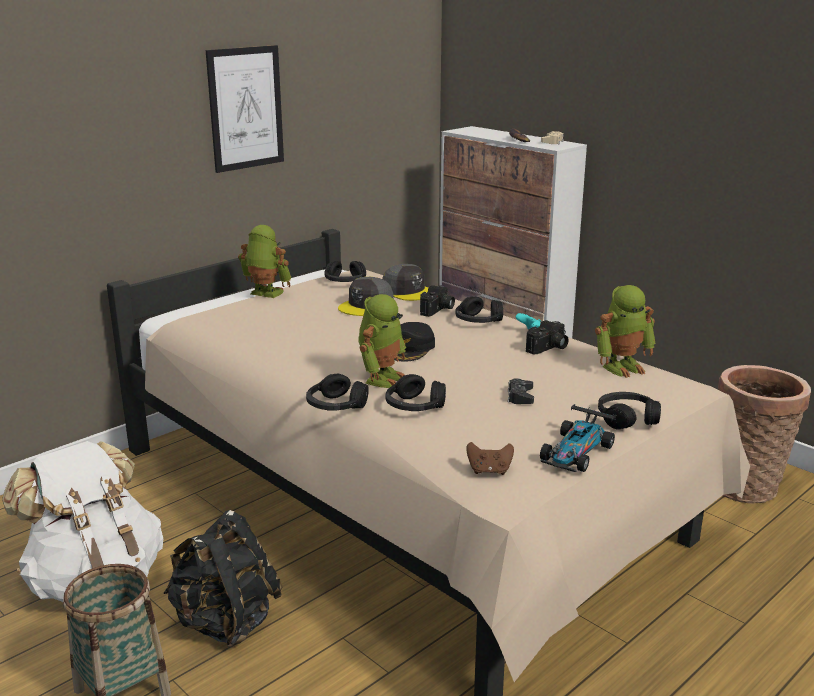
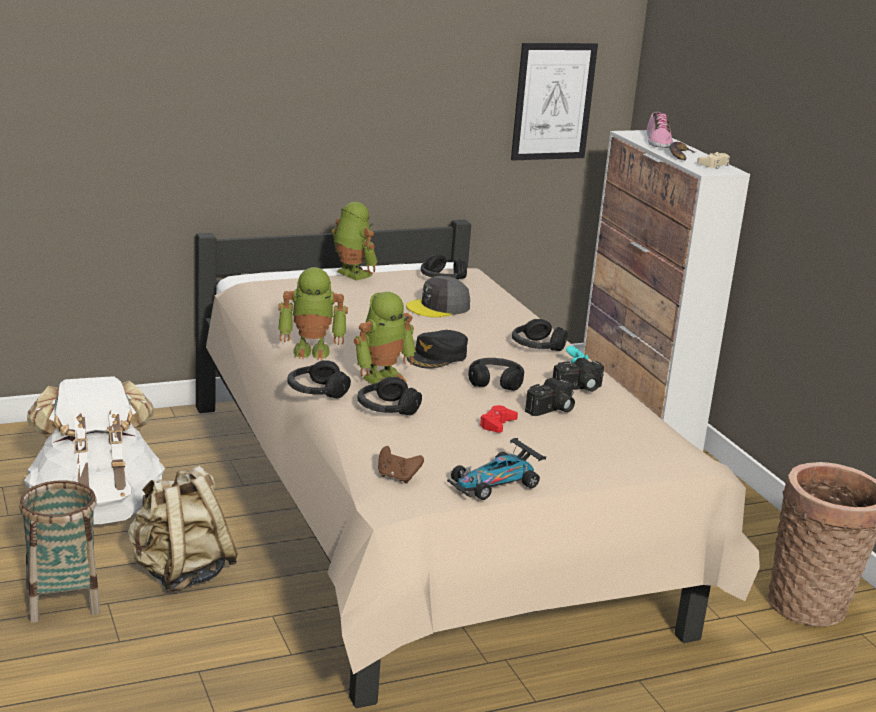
camera: 20 degrees right, 0 degrees up
(225, 622) = (181, 573): black backpack -> beige backpack
(246, 108) = (377, 77): picture -> picture (553, 101)
(408, 291) = (497, 301): grey cap -> none
(438, 310) = (507, 327): camera -> camera (552, 410)
(486, 132) = (657, 141): none -> shoe
(520, 396) = (497, 424): black game controller -> red game controller
(622, 367) = (636, 423): toy robot -> toy robot (312, 350)
(627, 418) = (580, 468): black headphones -> black headphones (495, 382)

